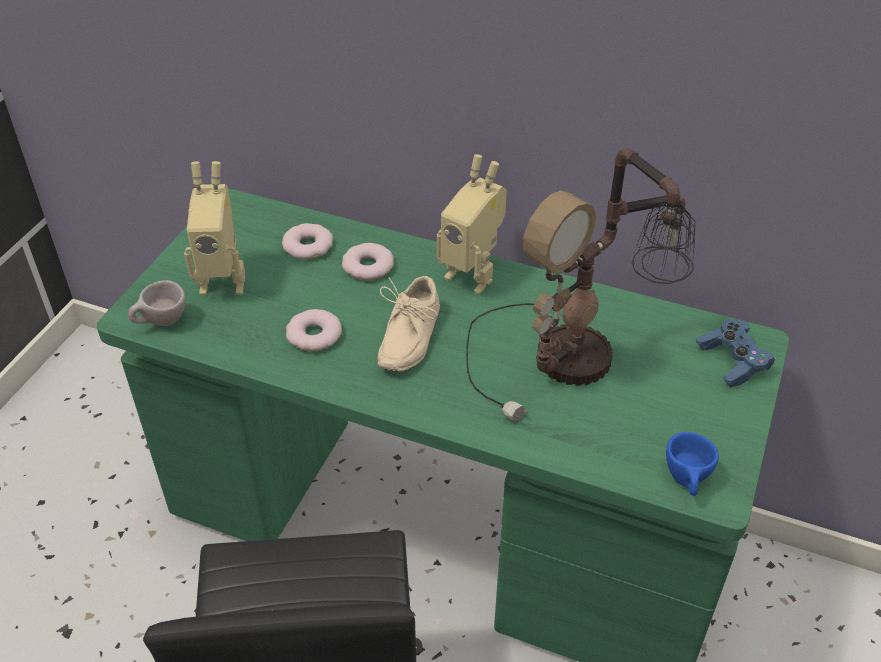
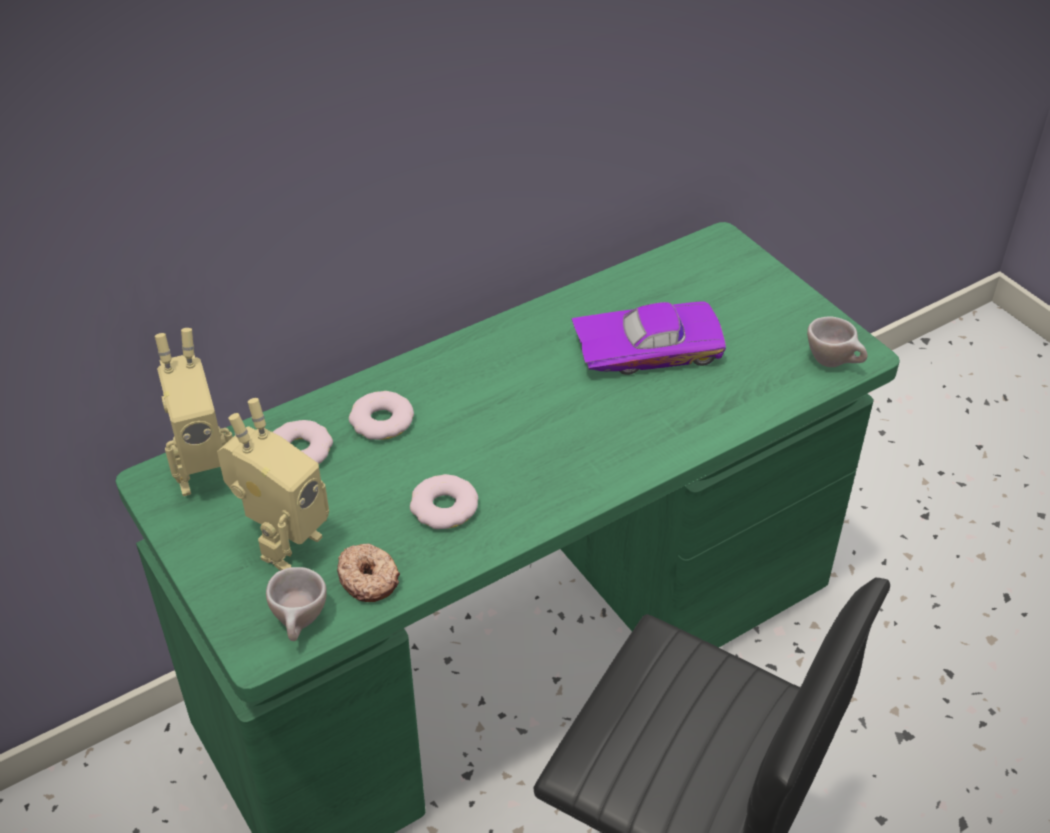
camera: 55 degrees left, 0 degrees up
(222, 333) = (369, 579): none -> donut
(405, 338) = (513, 443): beige shoe -> none
(473, 275) = (472, 356): toy robot -> toy robot (204, 471)
(579, 358) = (646, 347): table lamp -> purple toy car
(687, 482) = (834, 363): blue cup -> beige cup
(732, 361) = (729, 266): blue game controller -> none

